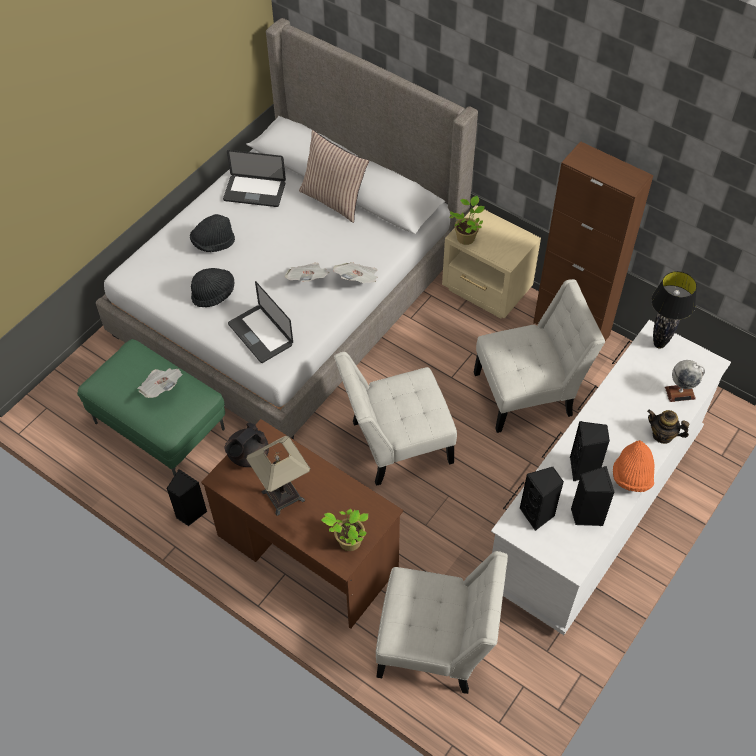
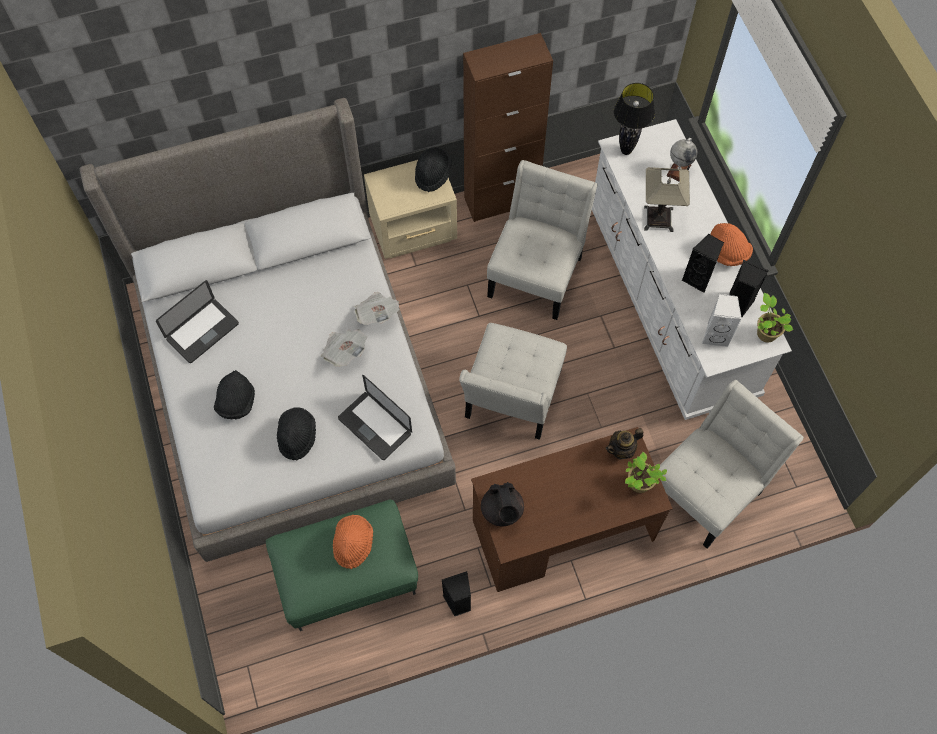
camera: 55 degrees left, 10 degrees up
(161, 388) = (353, 544): newspaper -> orange hat
(260, 334) = (375, 426): laptop -> laptop turned 45 degrees clockwise
(283, 496) = (562, 507): table lamp -> table lamp (658, 219)
(334, 200) = (269, 274): pillow -> none
(466, 237) = (393, 205): potted plant -> potted plant (765, 332)
(518, 244) = (432, 174): none -> black hat
(538, 514) = (715, 336): black speaker -> white speaker
(663, 435) = (706, 208): teapot -> teapot (622, 450)

